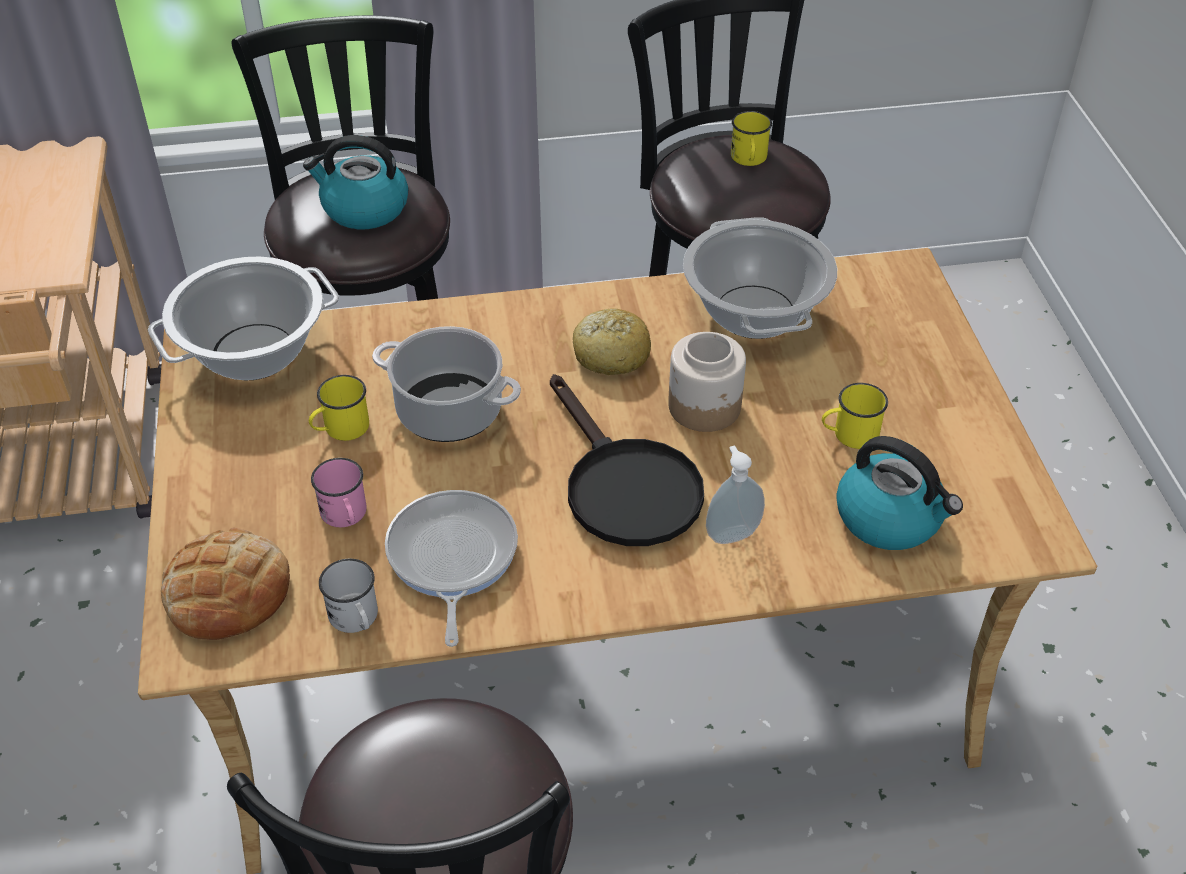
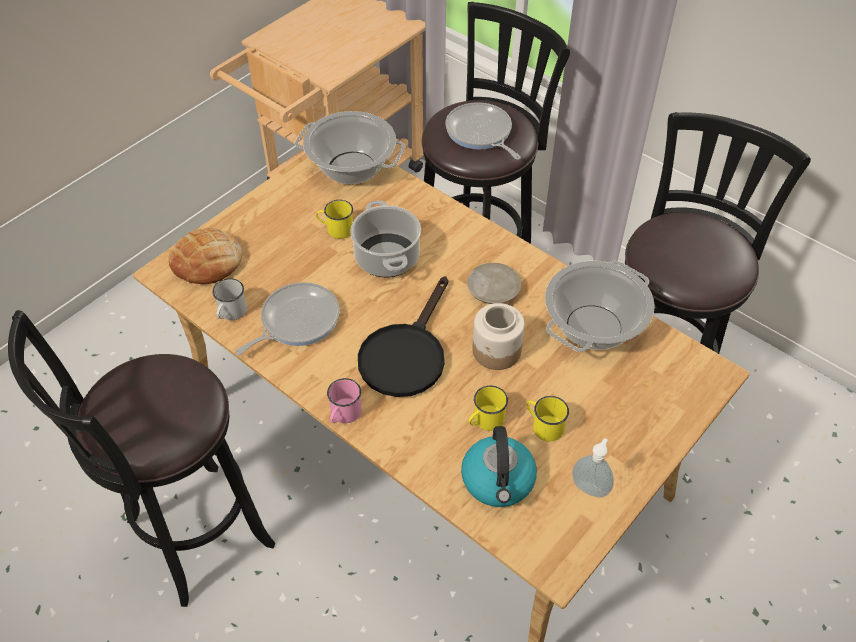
camera: 50 degrees right, 5 degrees up
(346, 516) = (286, 268): pink mug -> pink mug (343, 415)
(363, 209) = (480, 133): kettle -> frying pan
(611, 354) = (493, 289): bread -> beige plate
(731, 533) = (417, 417): soap dispenser -> soap dispenser (590, 487)
(749, 159) = (710, 245): yellow mug -> yellow mug (485, 421)

